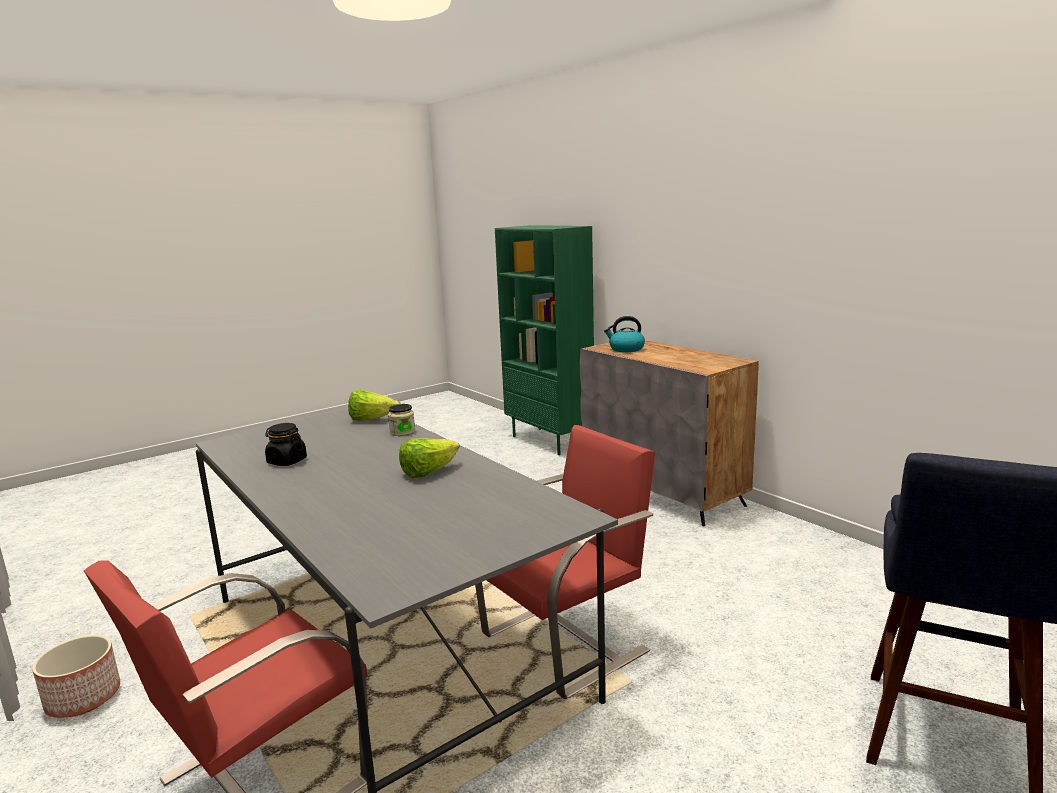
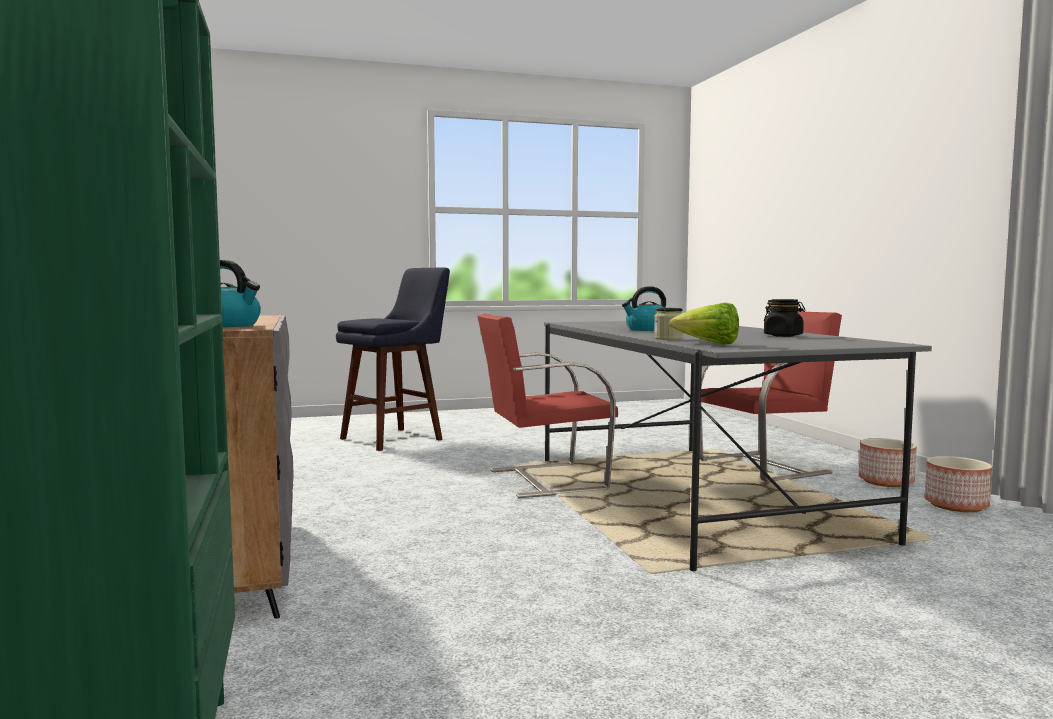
camera: 160 degrees left, 10 degrees down
(98, 763) = (886, 481): none -> planter
(428, 472) = (647, 329): lettuce -> kettle

